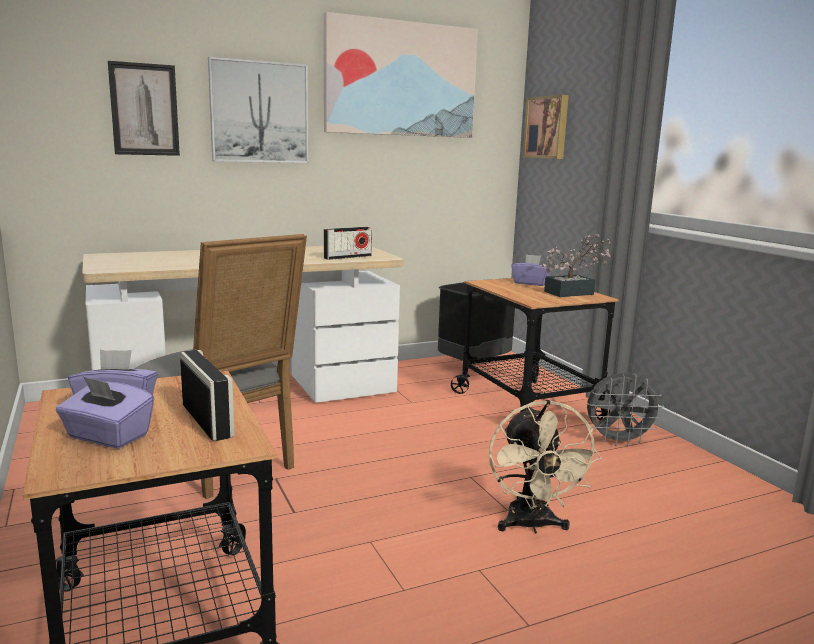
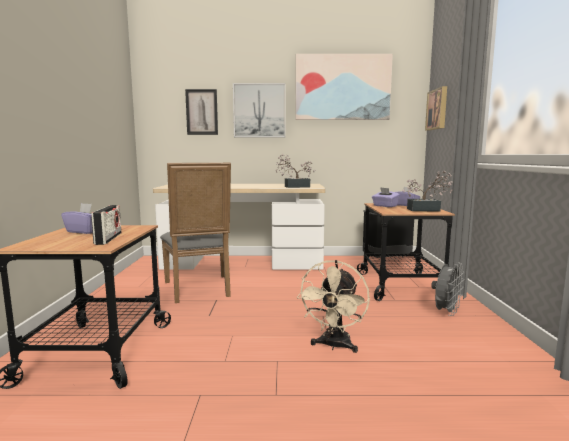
camera: 25 degrees right, 5 degrees down
(107, 437) = (59, 239): purple tissue box -> purple tissue box (385, 206)
(347, 257) = (294, 187): radio -> potted plant
(618, 441) = (446, 312): grey fan -> grey fan turned 75 degrees counterclockwise

